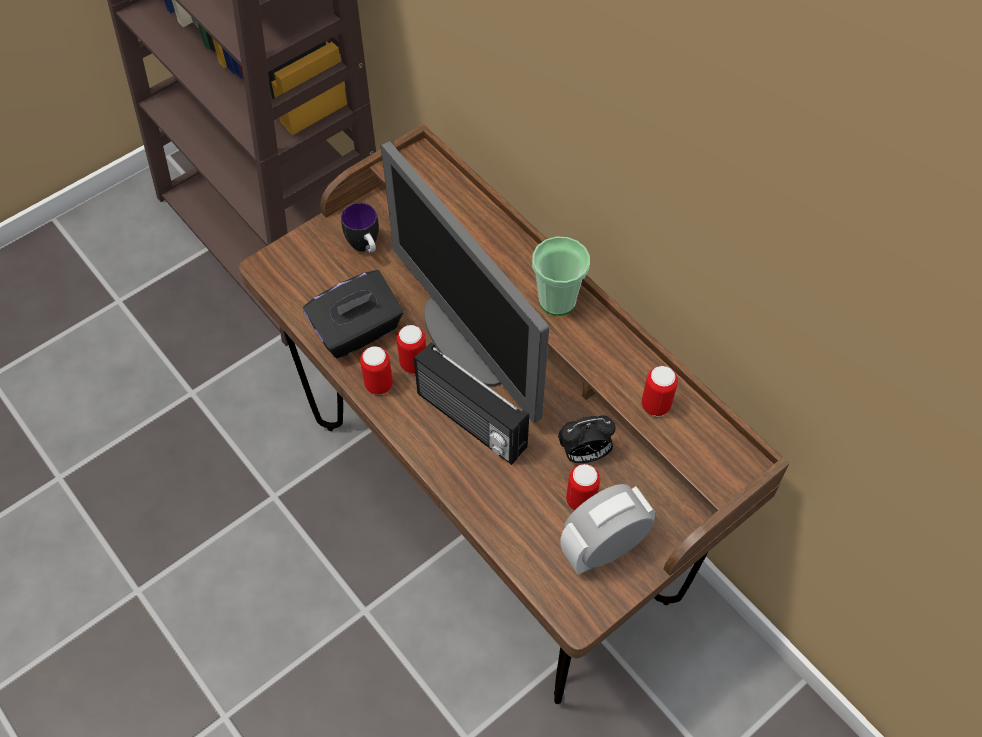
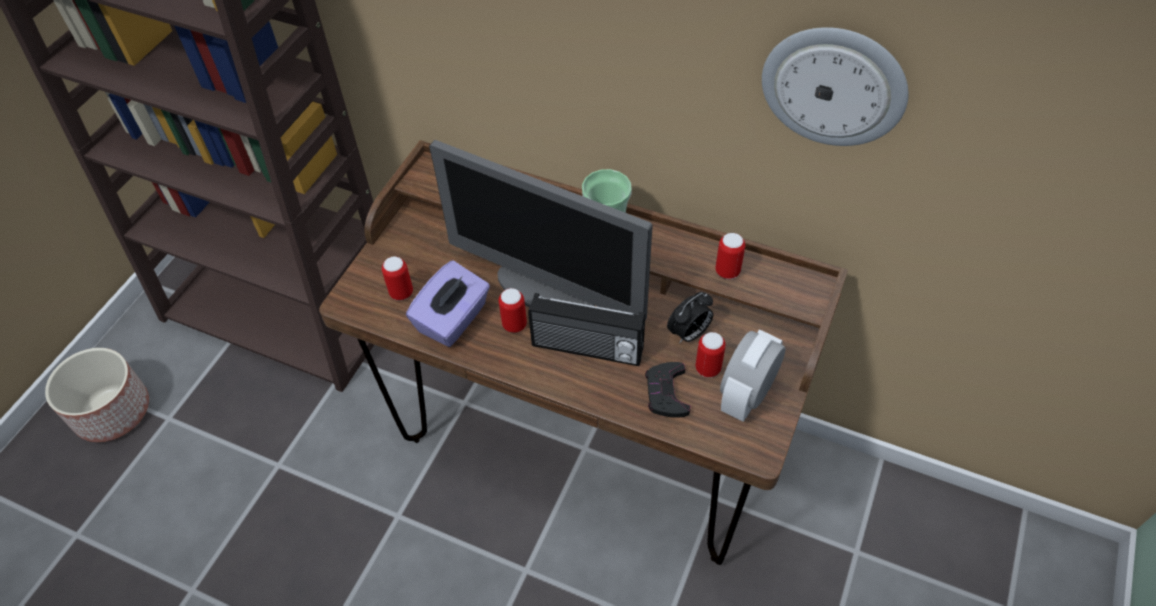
camera: 25 degrees left, 5 degrees down
(74, 270) = (113, 410): none -> planter
(357, 331) = (453, 319): black tissue box -> purple tissue box
(365, 248) = (421, 254): mug -> none
(379, 384) = (496, 352): can -> can (401, 293)
(522, 506) = (666, 393): none -> black game controller
(807, 258) = (834, 86): none -> wall clock

